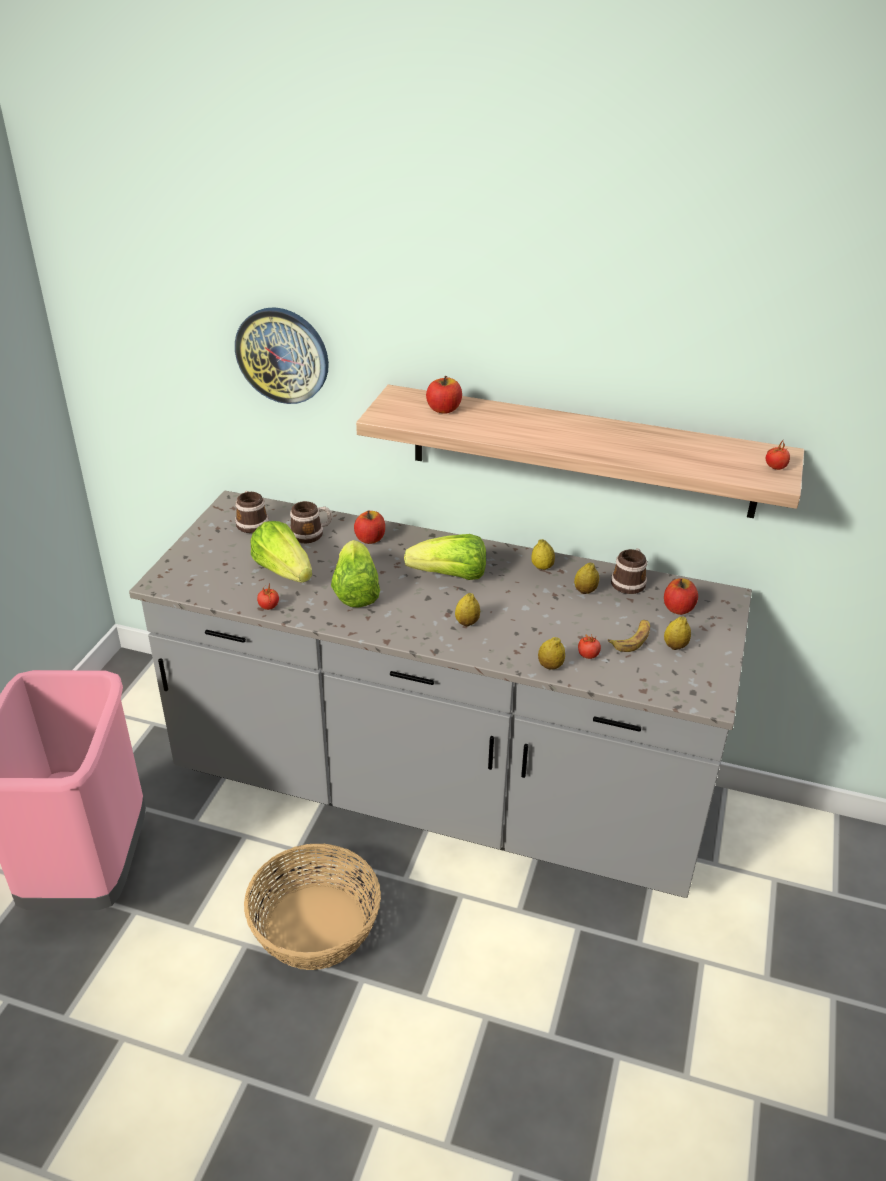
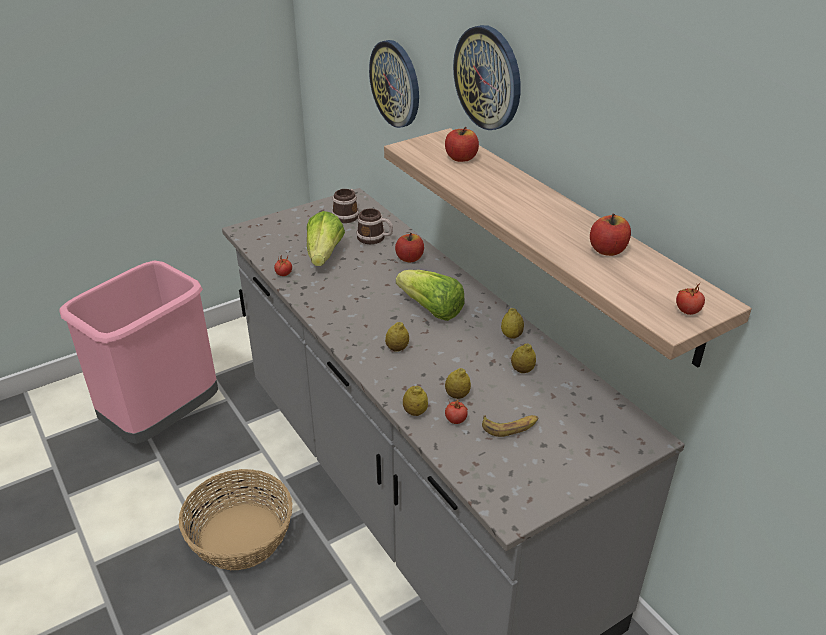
camera: 40 degrees right, 0 degrees up
(355, 591) = (351, 289): lettuce -> none
(448, 320) = (488, 78): none -> wall clock
(629, 581) = (571, 381): mug -> none
(675, 646) = (540, 453): lemon -> lemon (457, 395)
(678, 608) = (586, 424): apple -> apple (607, 250)

